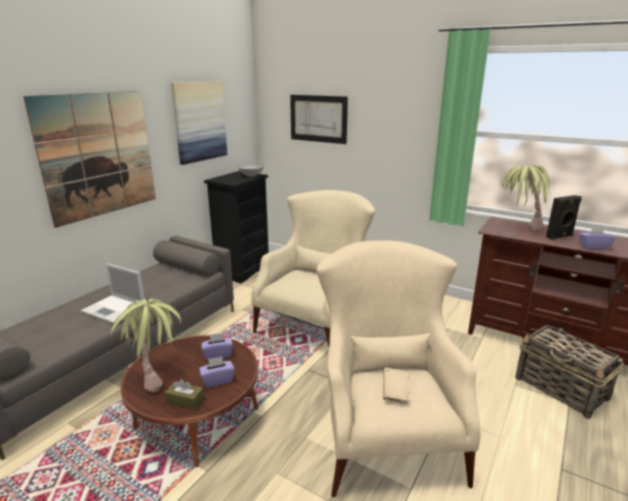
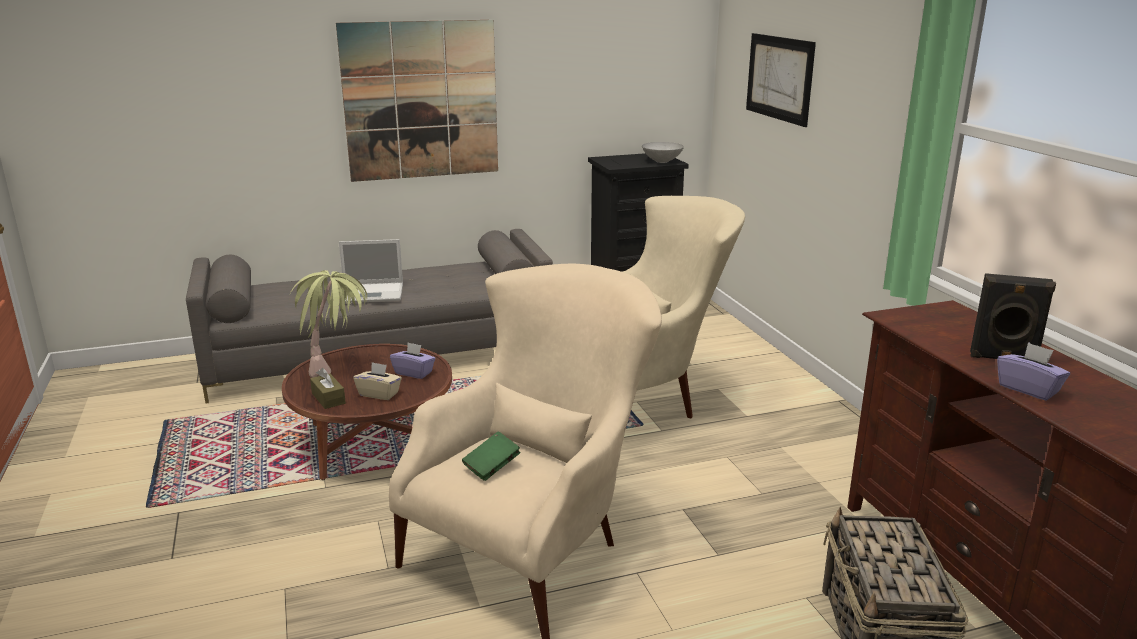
camera: 40 degrees right, 0 degrees up
(115, 309) = (373, 293): laptop -> laptop turned 75 degrees counterclockwise
(199, 121) = (593, 68): picture -> none
(217, 380) = (379, 394): purple tissue box -> beige tissue box
(395, 393) = (491, 467): beige book -> green book
(518, 229) = (949, 328): potted plant -> none

